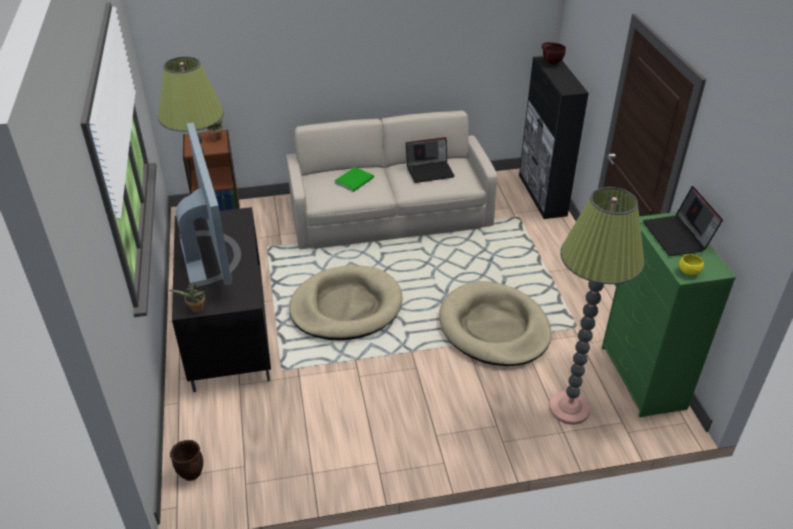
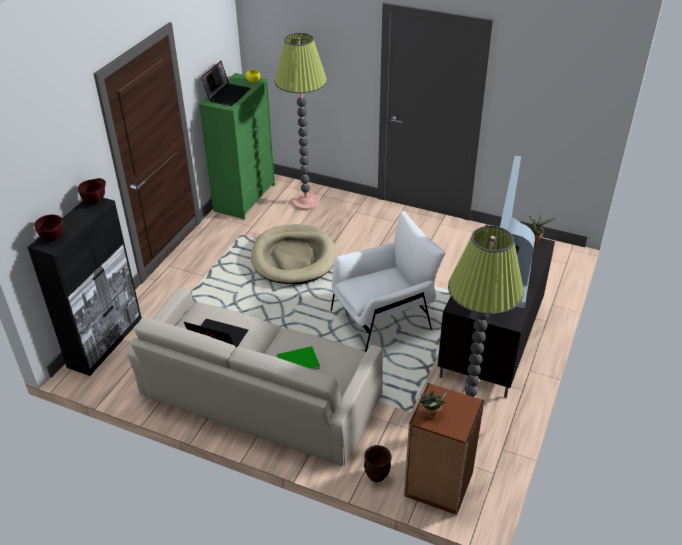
camera: 145 degrees left, 0 degrees up
(191, 473) = (556, 261): brown planter -> brown planter (376, 476)
(346, 307) = (383, 319): beige dog bed -> white armchair
(573, 90) = (96, 201): none -> brown bowl

